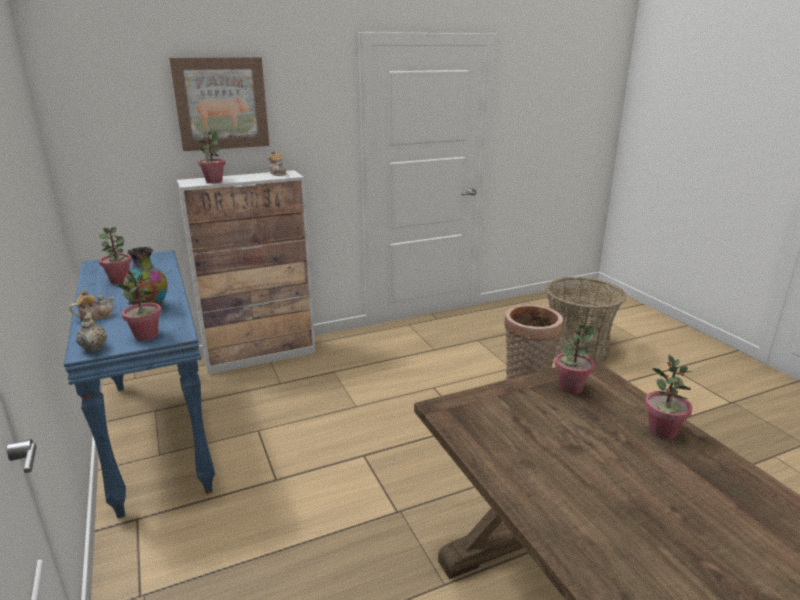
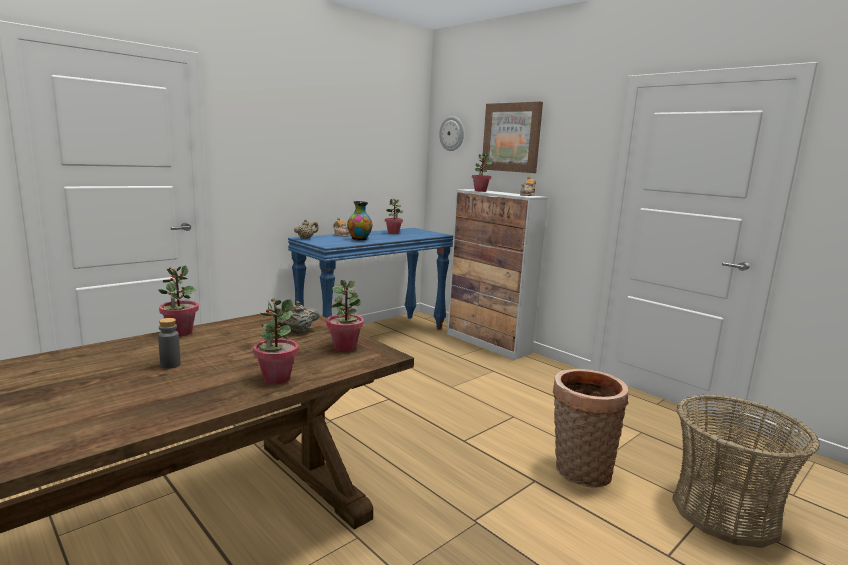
camera: 70 degrees right, 10 degrees down
(101, 103) = (452, 133): none -> wall clock
(146, 336) = (323, 242): potted plant -> potted plant (180, 332)
(524, 411) = (297, 332): none -> beige teapot
(644, 504) = (170, 365): none -> grey bottle

